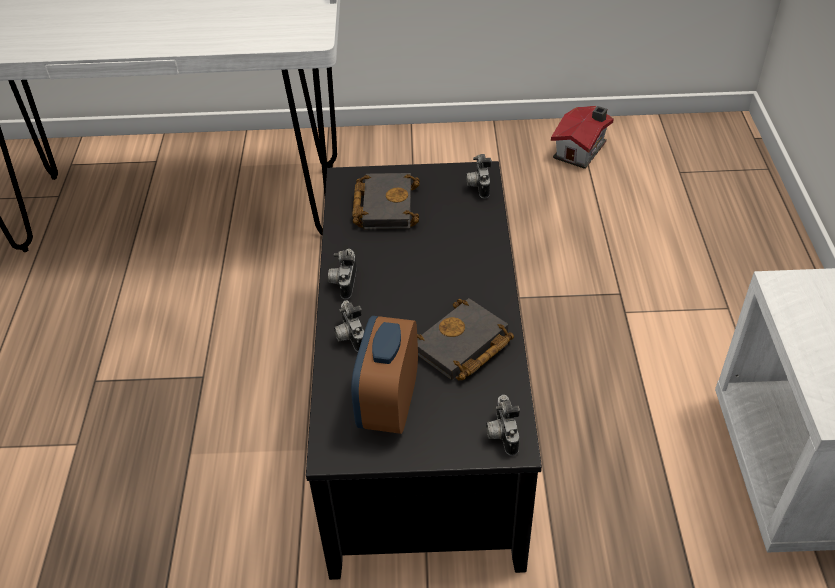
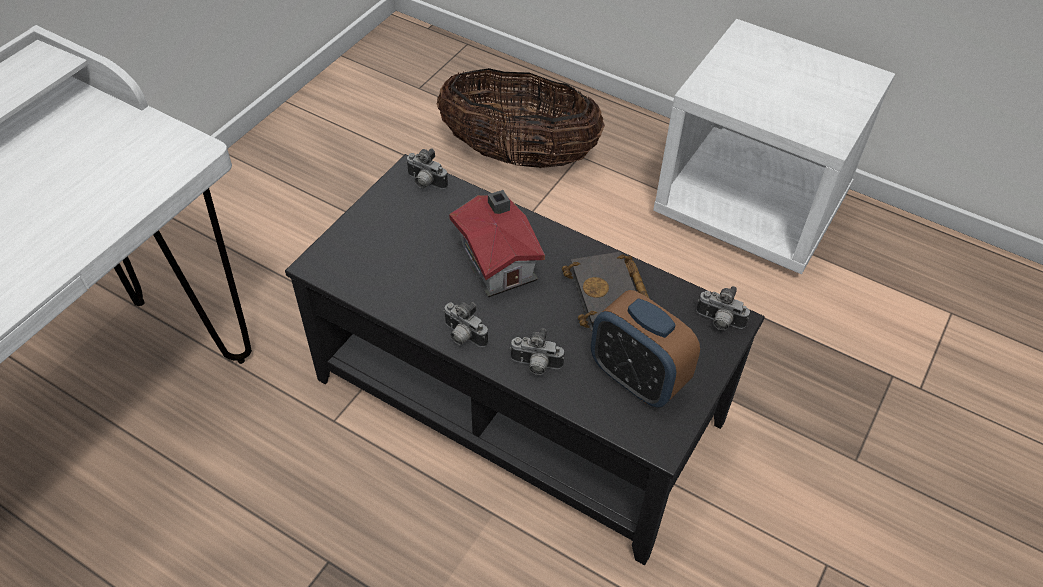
camera: 60 degrees left, 5 degrees up
(384, 205) = (385, 257): black book -> none
(582, 150) = (329, 123): toy house -> toy house (497, 260)
(679, 269) = (518, 155): none -> basket

